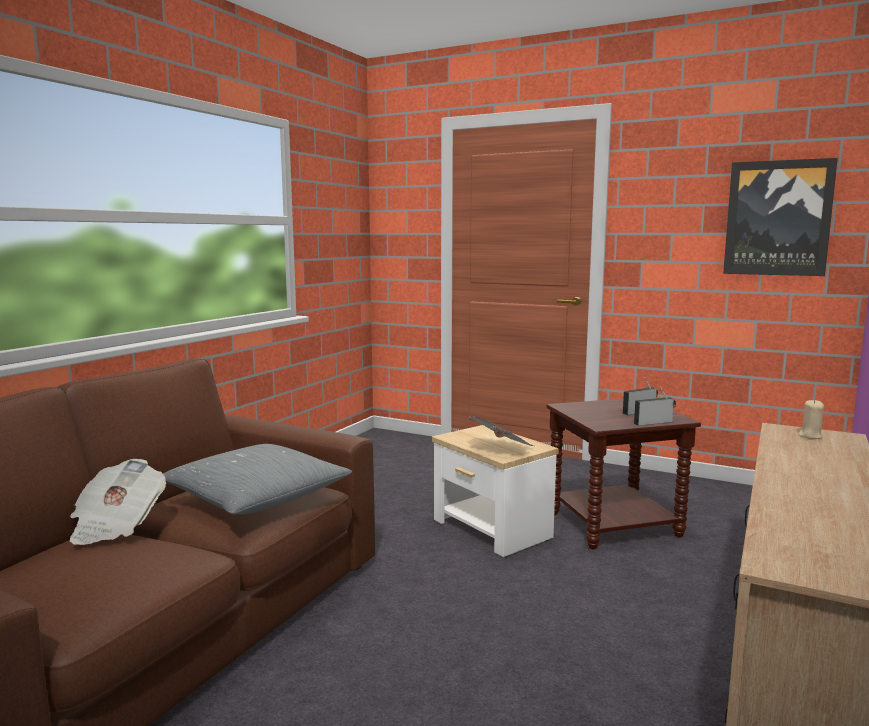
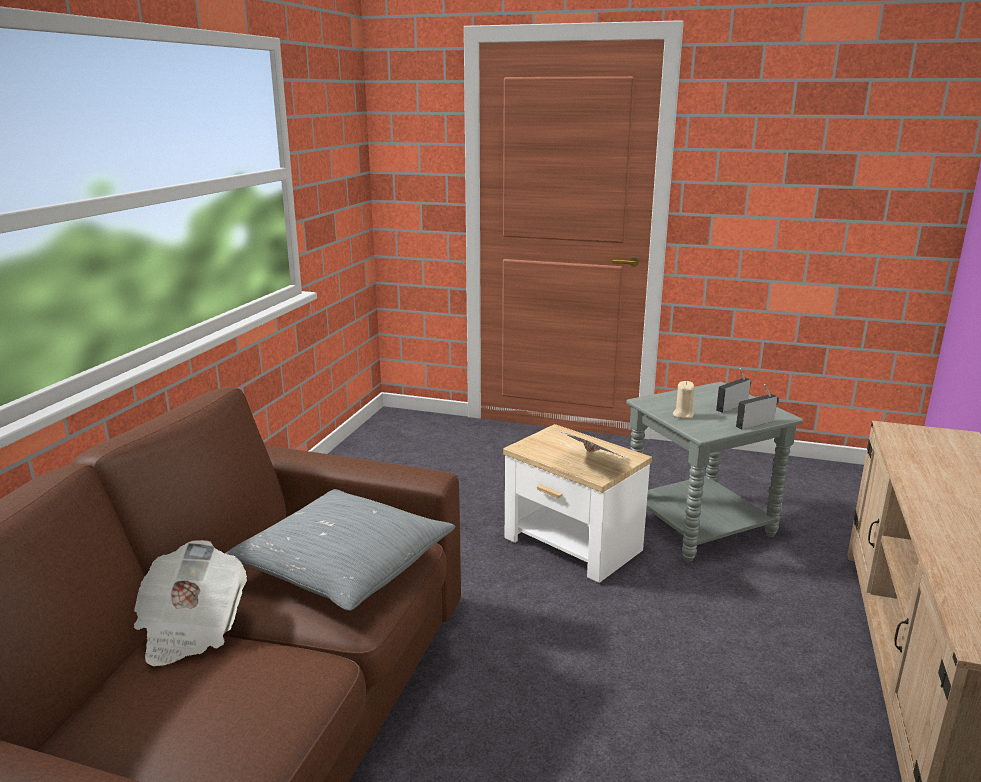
camera: 10 degrees left, 10 degrees up
(614, 525) = (699, 527): brown side table -> grey side table
(777, 218) = (870, 170): picture -> none
(810, 436) = (929, 439): beige candle -> beige candle (683, 415)

